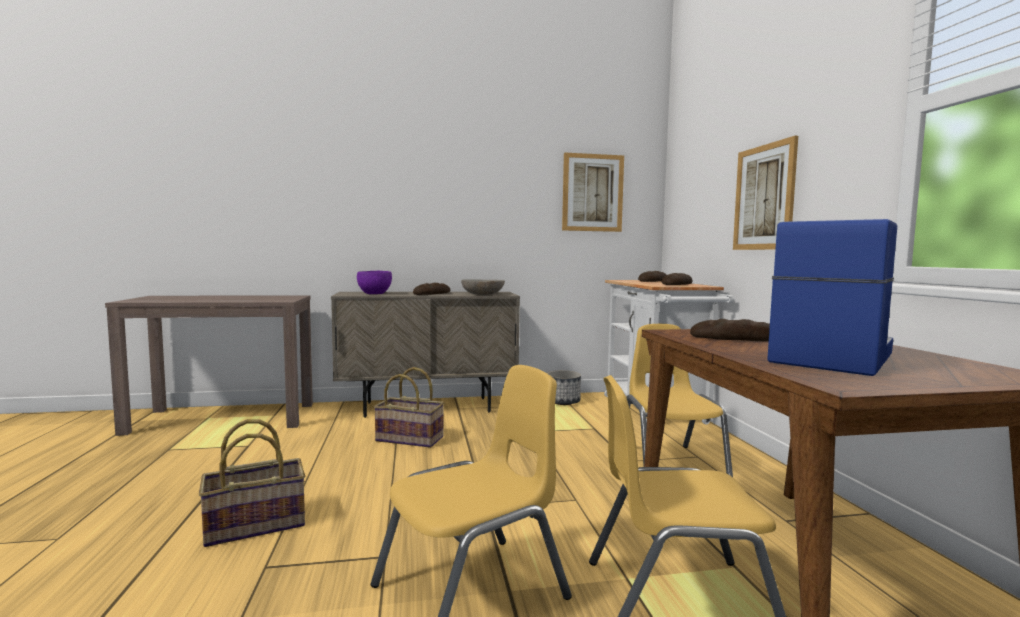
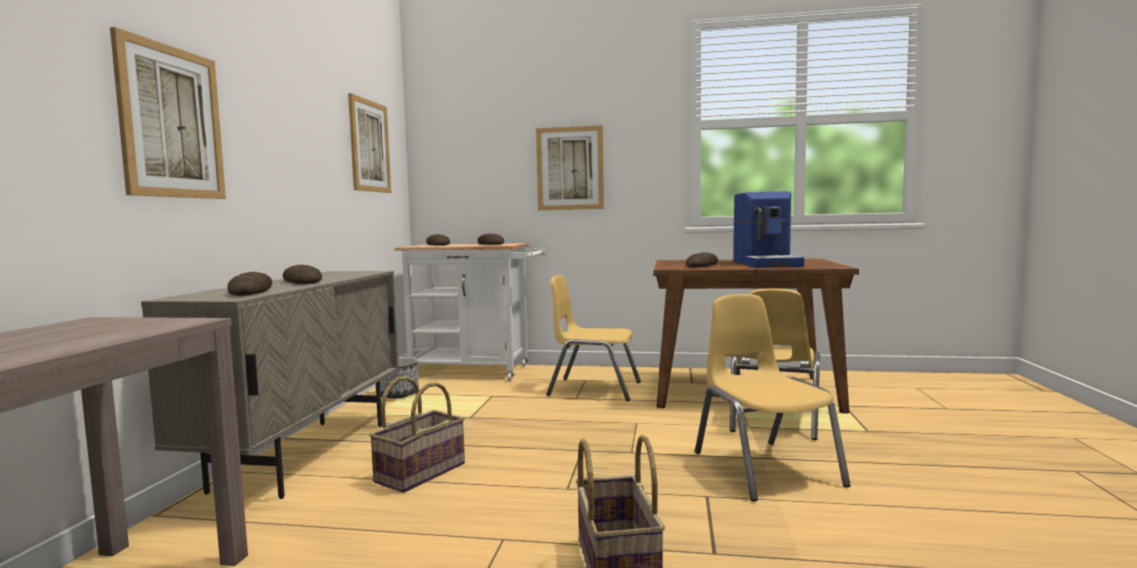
camera: 70 degrees left, 0 degrees up
(374, 294) = (251, 291): purple bowl -> bread
(377, 197) = (171, 122): none -> picture
(483, 294) = (351, 274): grey bowl -> none
(829, 357) = (767, 264): coffee machine -> coffee machine turned 150 degrees counterclockwise

